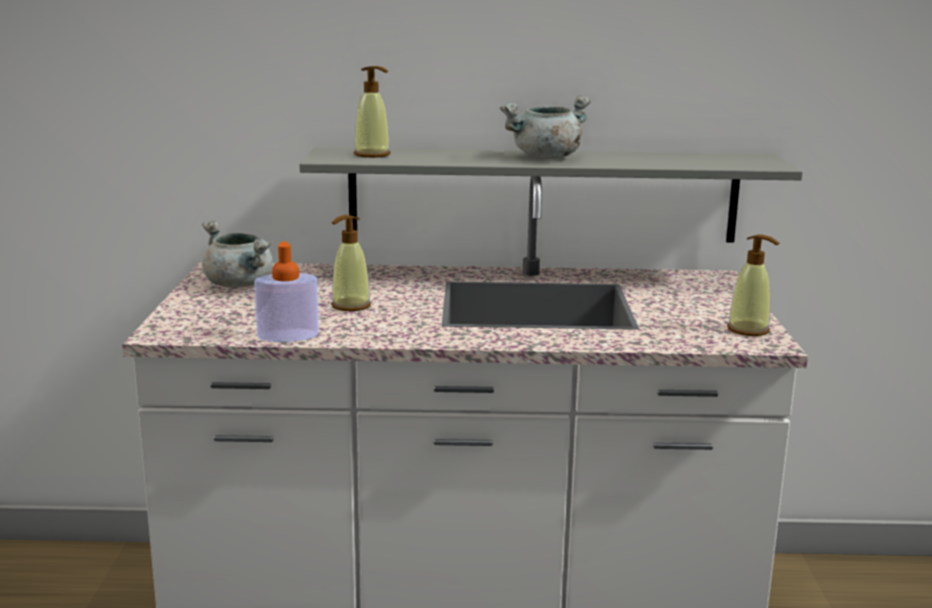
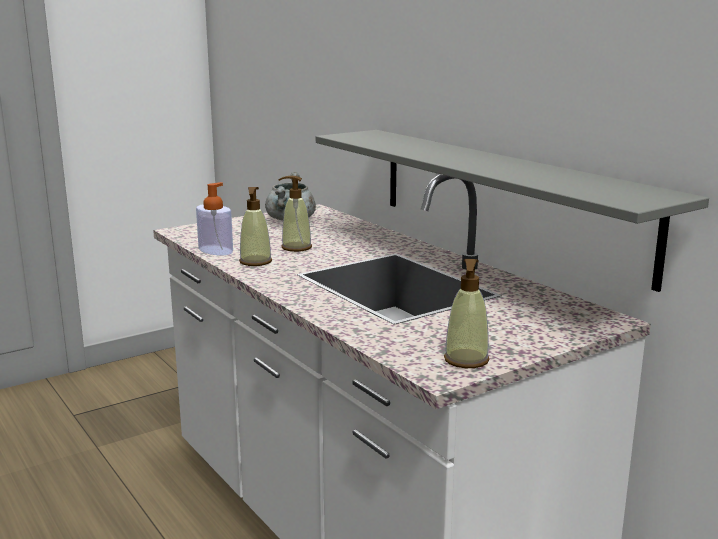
camera: 55 degrees right, 0 degrees up
(372, 154) = (377, 138): soap dispenser -> soap dispenser (255, 262)
(546, 157) = (474, 159): grey cooking pot -> none

